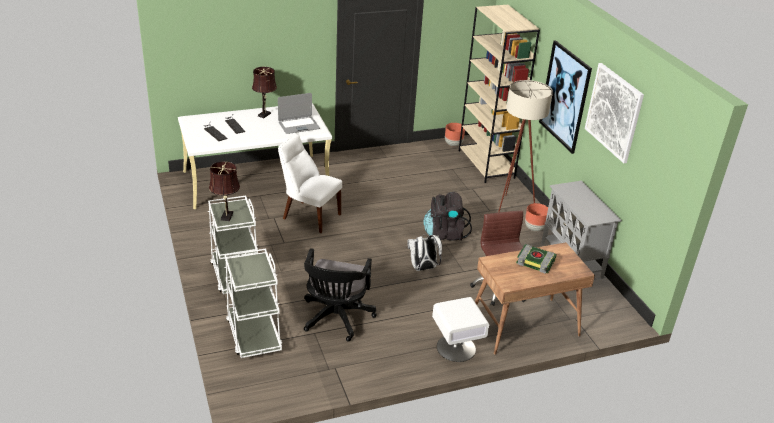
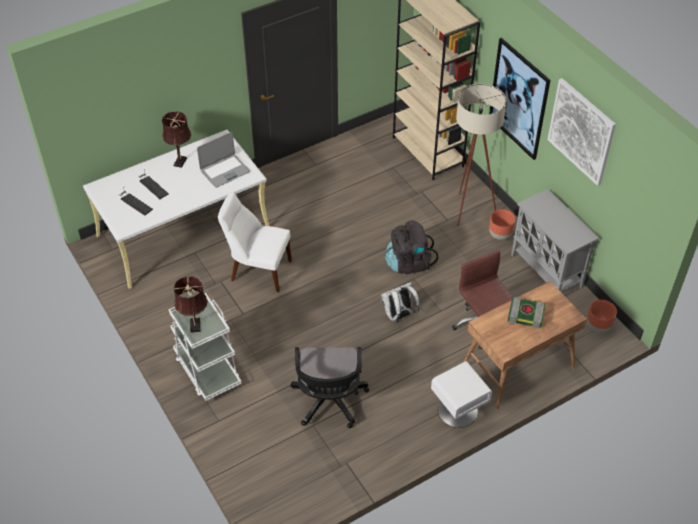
camera: 10 degrees left, 15 degrees up
(253, 335) = (253, 442): white cart -> none
(453, 144) = (384, 129): brown planter -> brown planter (598, 326)

